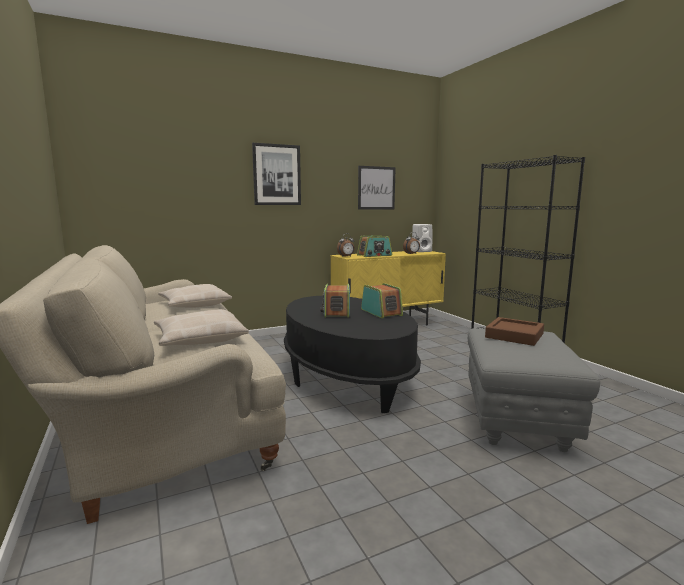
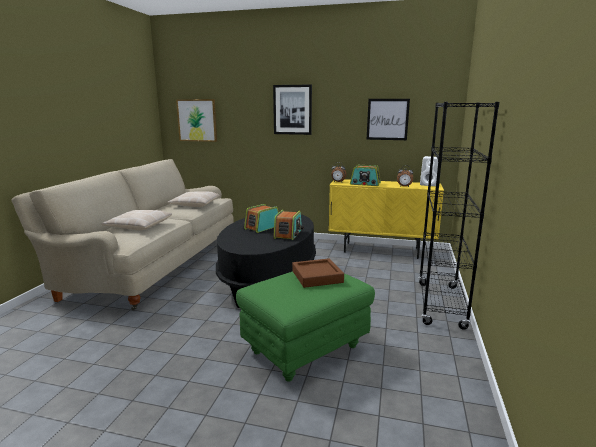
camera: 40 degrees right, 5 degrees up
(133, 186) = (197, 120): none -> picture
(516, 421) = (305, 349): grey ottoman -> green ottoman

